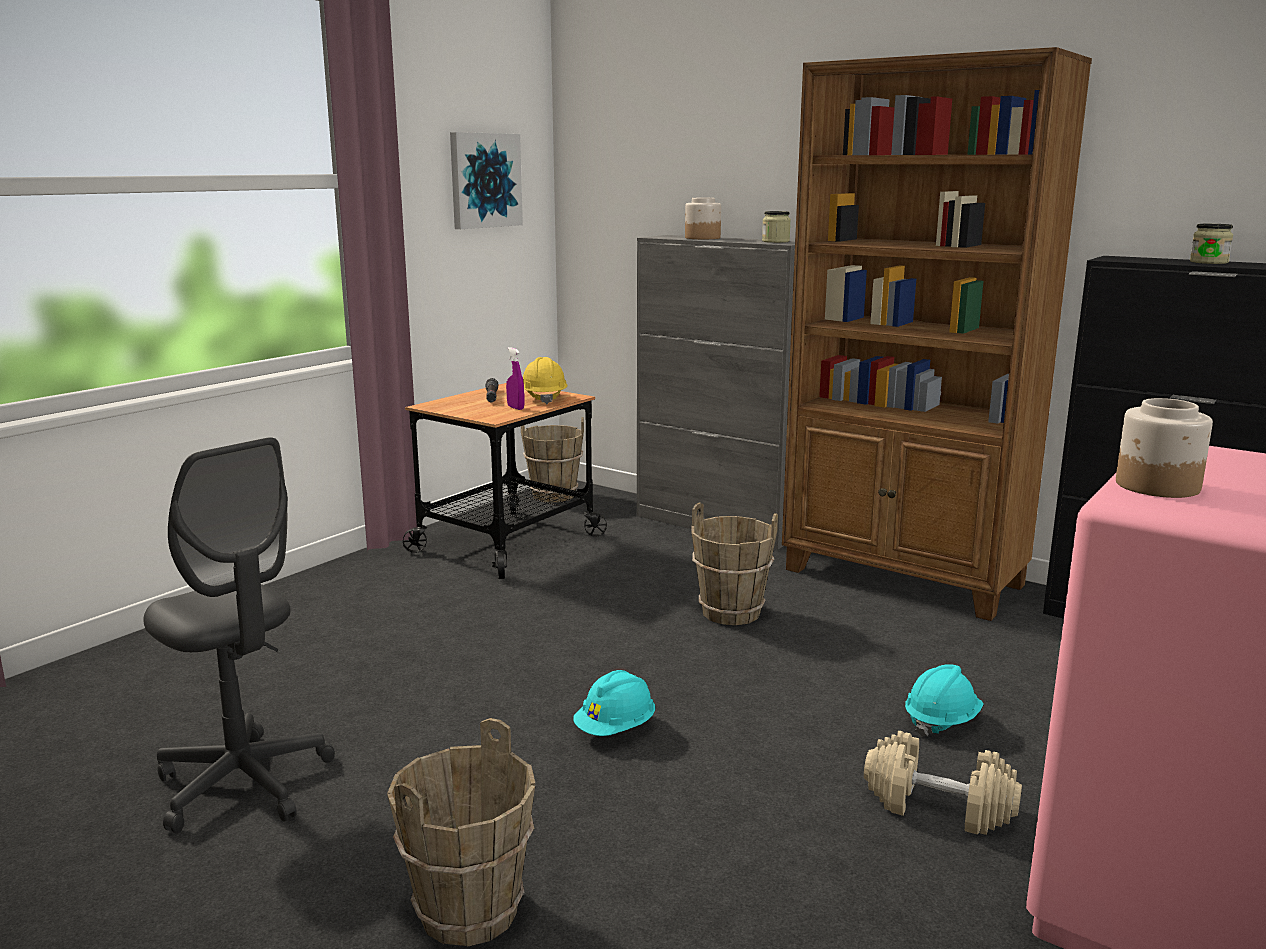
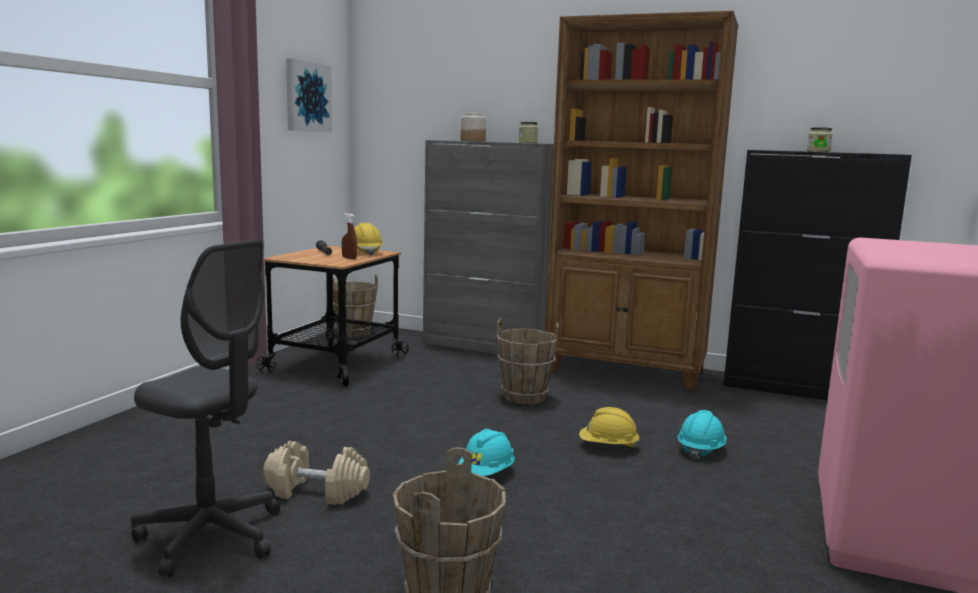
camera: 15 degrees left, 5 degrees down
(515, 408) = (349, 258): purple spray bottle -> brown spray bottle
(806, 703) = (608, 447): none -> yellow hard hat
(938, 807) = (729, 499): beige dumbbell -> beige dumbbell (316, 492)
(1157, 486) = (898, 252): jar -> none

